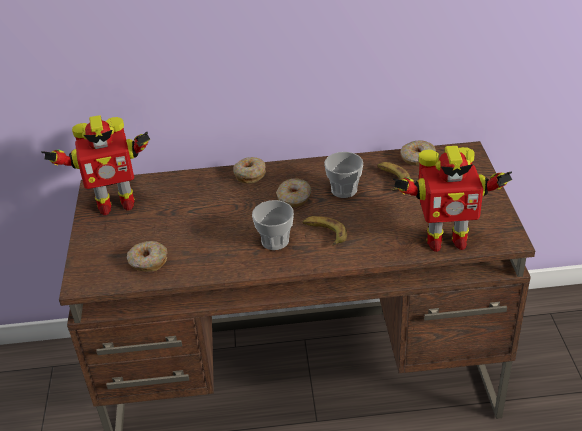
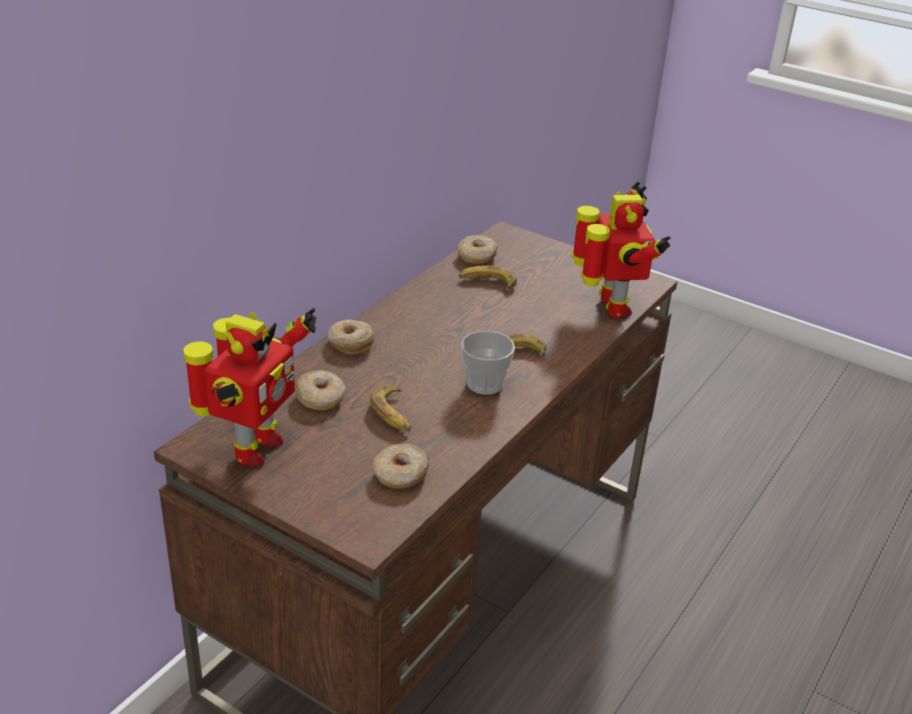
camera: 55 degrees left, 5 degrees down
(200, 227) = (393, 414): none -> banana
(294, 198) = (433, 341): donut -> donut (320, 398)
(344, 190) = (464, 311): cup -> none
(444, 240) = (611, 307): toy robot -> toy robot turned 45 degrees counterclockwise

